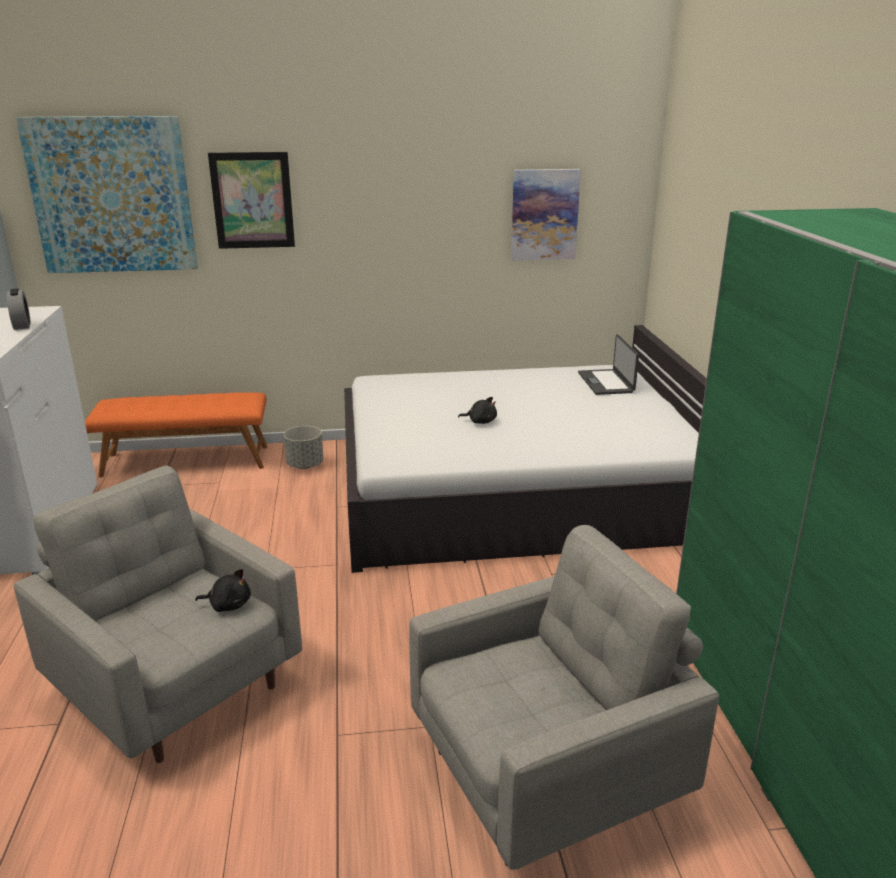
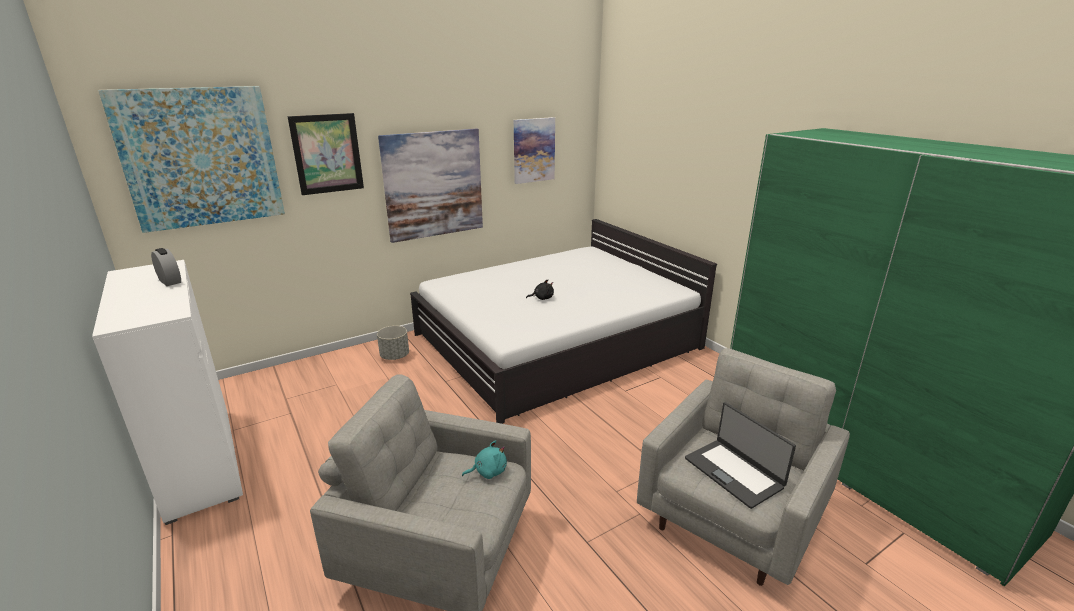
camera: 25 degrees left, 0 degrees up
(186, 460) = (292, 374): orange bench -> none
(228, 605) = (488, 471): black plush toy -> turquoise plush toy
(389, 250) = (433, 184): none -> picture
(606, 382) = (592, 259): laptop -> laptop (734, 472)

